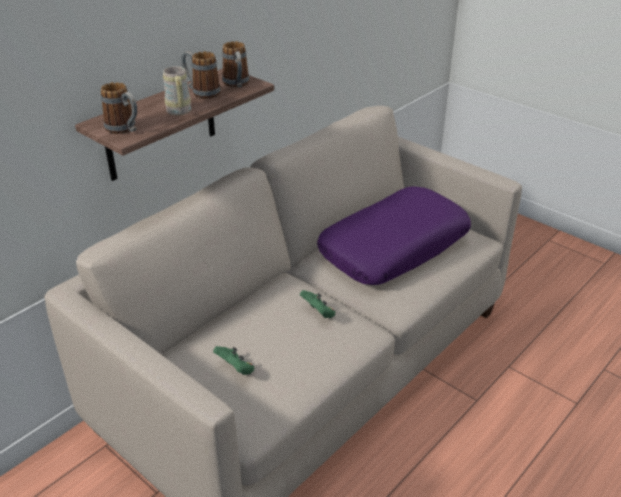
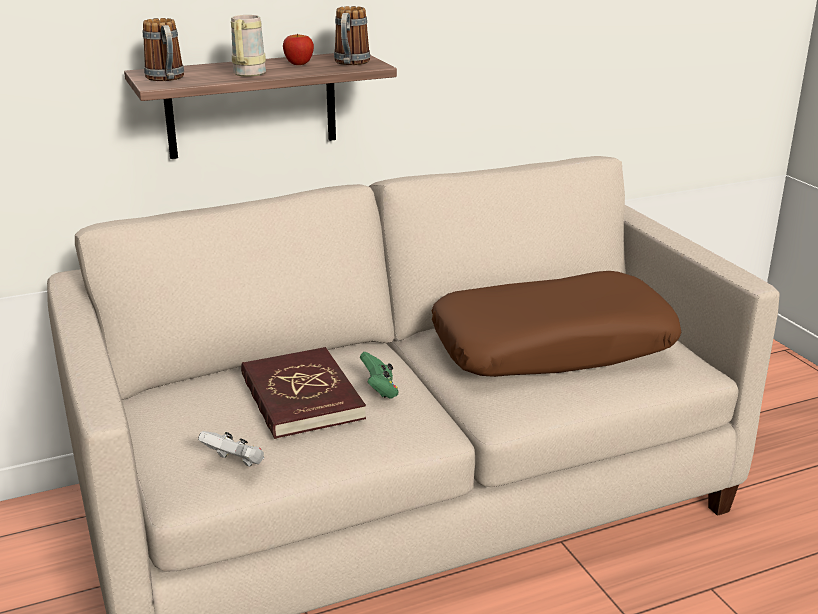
camera: 25 degrees right, 10 degrees down
(201, 92) = (299, 64): mug -> apple
(236, 369) = (221, 420): green game controller -> none
(270, 398) = (235, 463): none -> white game controller
(274, 334) = (300, 397): none -> red book
(394, 247) = (552, 346): purple pillow -> brown pillow

